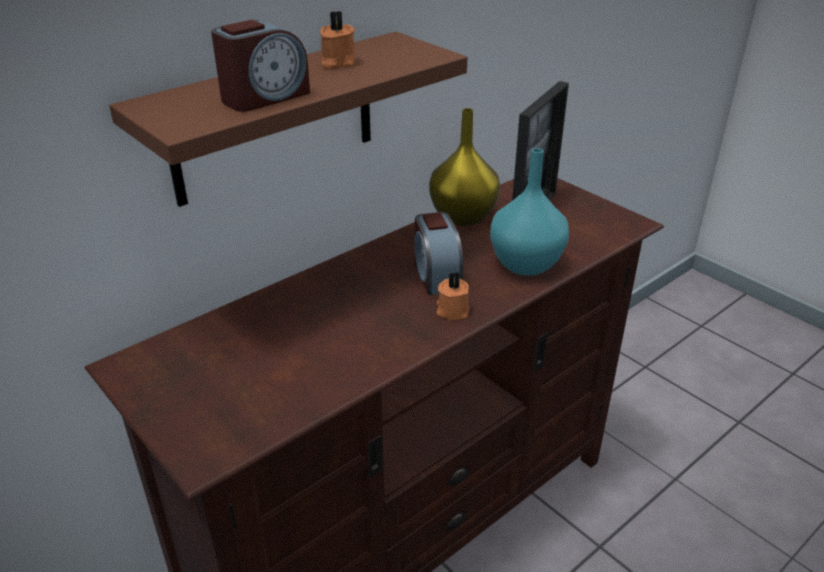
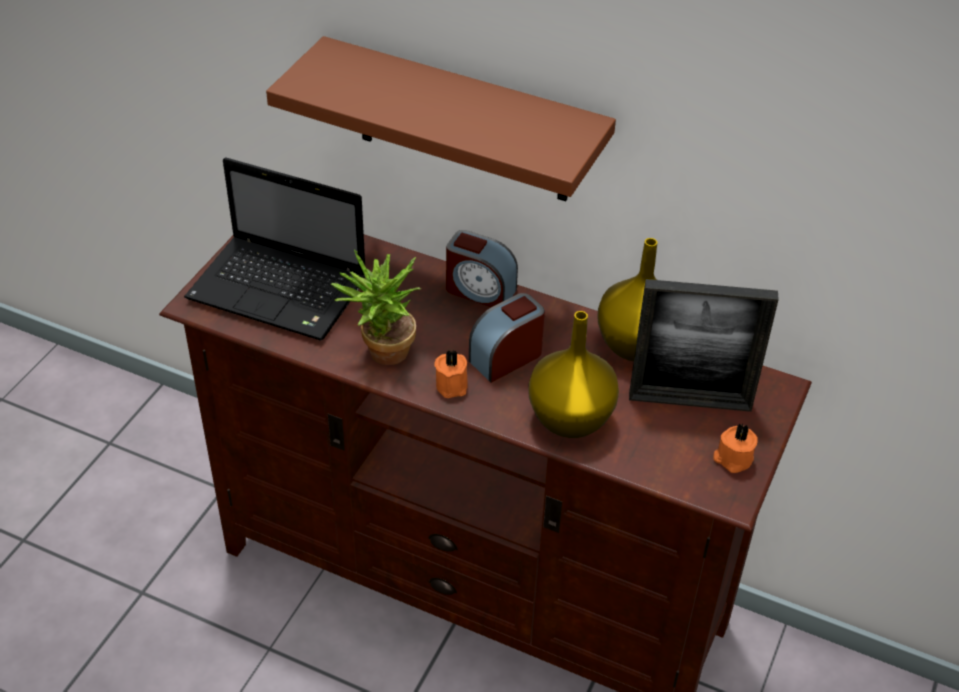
camera: 65 degrees right, 10 degrees up
(242, 385) = (281, 291): none -> laptop
(264, 97) = (380, 100): alarm clock -> alarm clock (479, 290)
(336, 63) = (489, 110): orange candle -> orange candle (732, 459)
(386, 341) = (381, 354): none -> potted plant
(527, 264) = (570, 421): turquoise vase -> yellow vase

